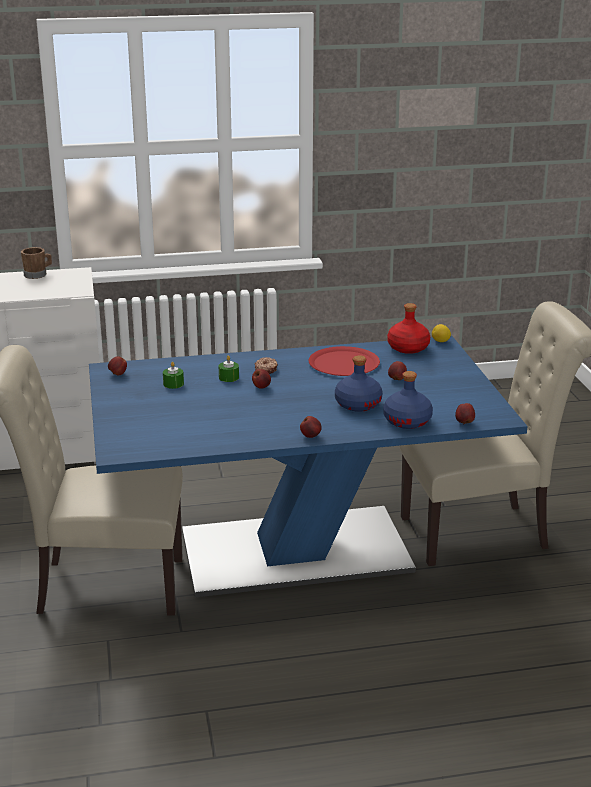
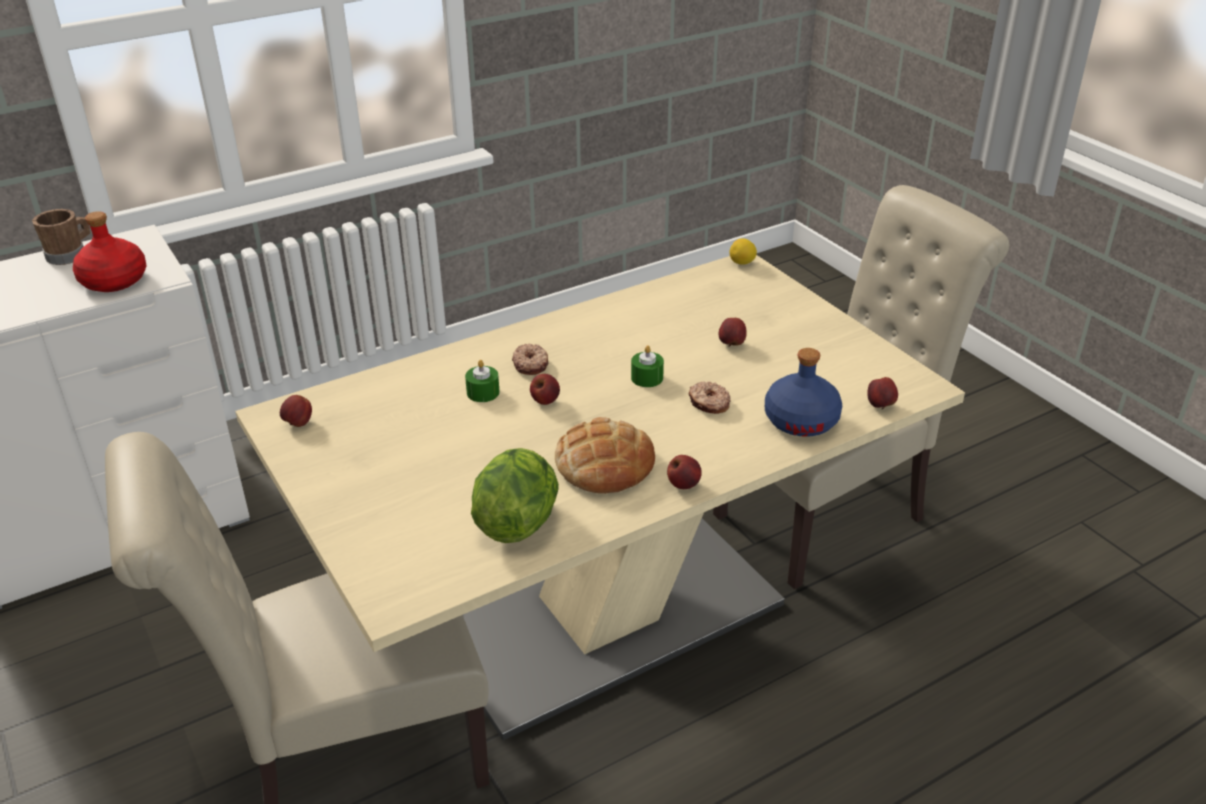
camera: 20 degrees left, 10 degrees up
(173, 384) = (402, 424): green candle -> green candle (647, 378)
(205, 434) = (517, 521): none -> lettuce
(273, 420) = (604, 464): none -> bread
(295, 551) = (604, 612): blue dining table -> beige dining table
(344, 363) = (637, 329): red plate -> none
(357, 404) = (709, 404): blue bottle -> donut
(408, 348) = (707, 283): red bottle -> red bottle (114, 281)

